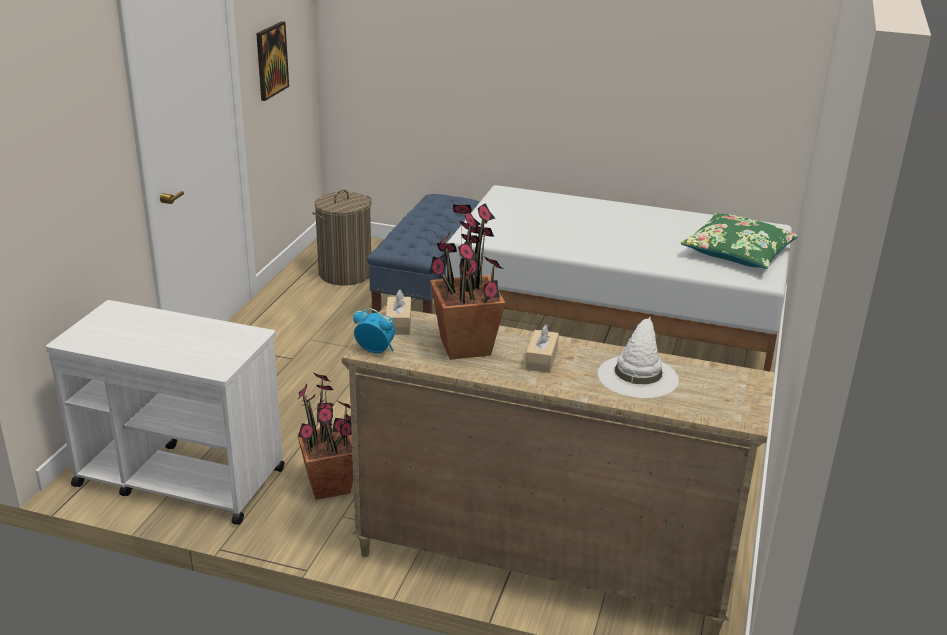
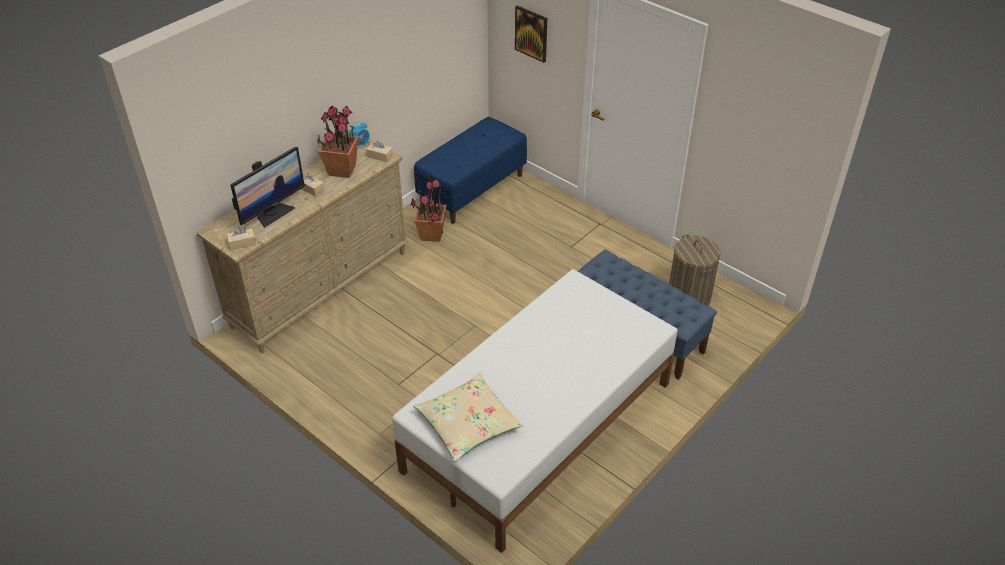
camera: 115 degrees right, 15 degrees up
(179, 477) = (472, 189): white cart -> blue bench
(271, 60) = (740, 131): picture -> picture (531, 33)
(637, 375) = (273, 213): white hat -> monitor
(734, 379) = (242, 243): none -> beige tissue box
(738, 252) = (467, 423): green pillow -> beige pillow

